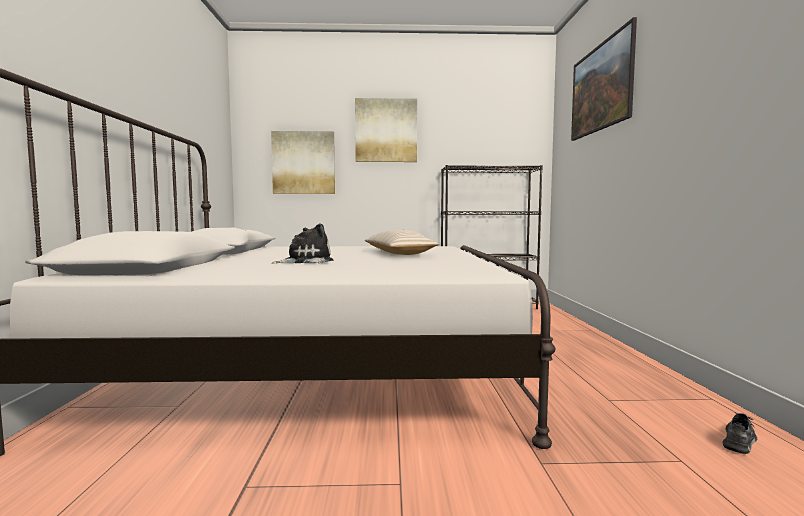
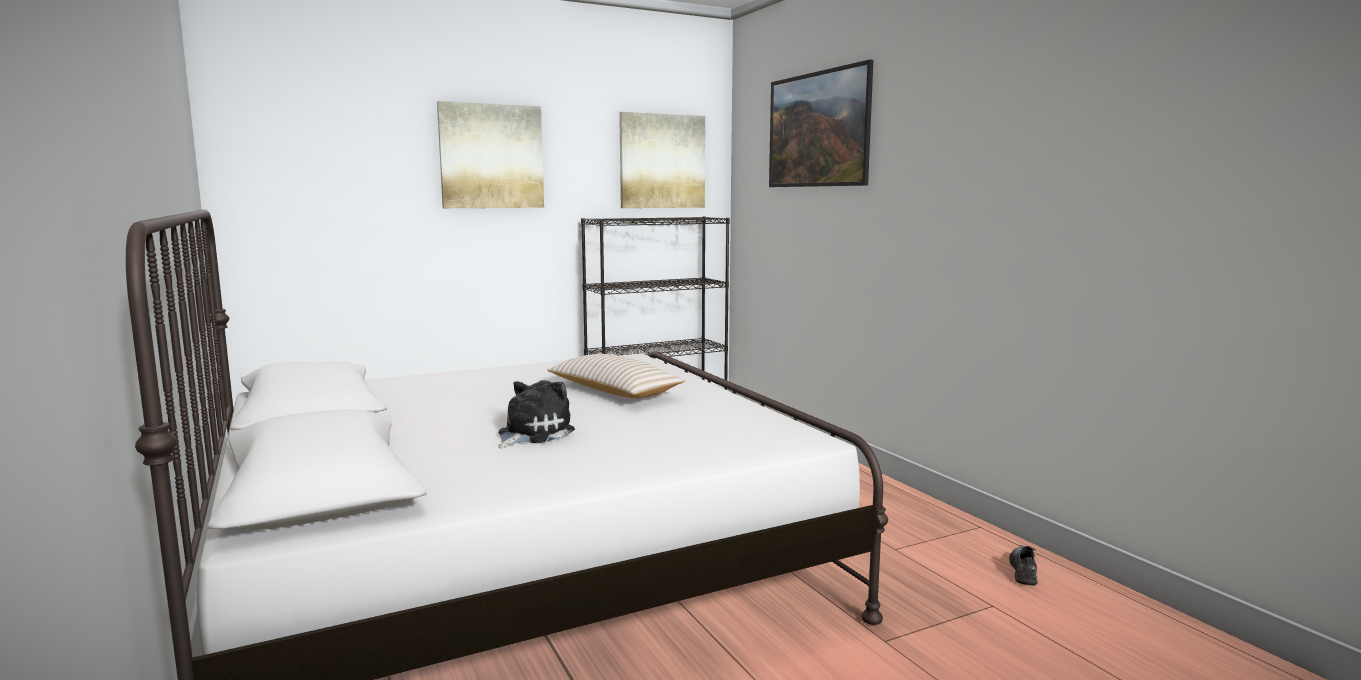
camera: 25 degrees left, 5 degrees up
(303, 163) = (348, 211): picture -> picture (662, 161)

